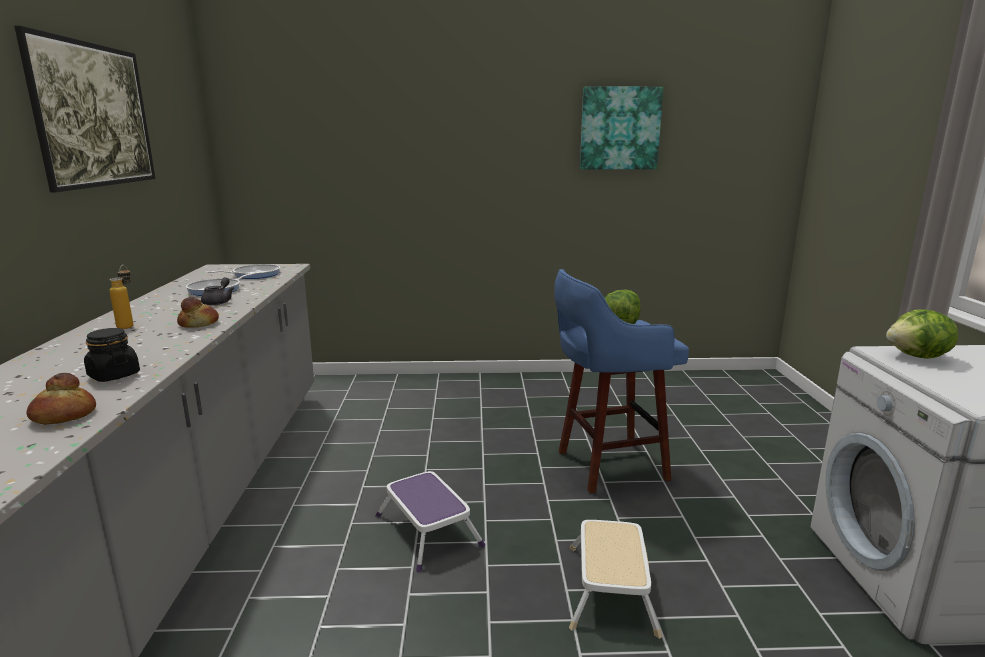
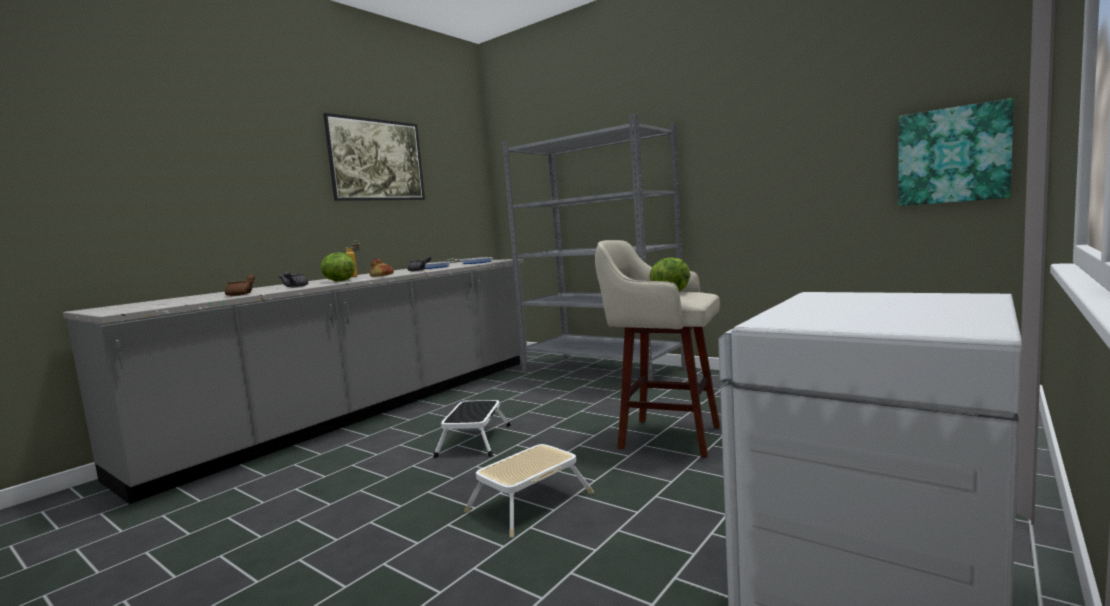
camera: 40 degrees right, 10 degrees down
(63, 416) = (242, 294): bread -> brown teapot
(114, 375) = (294, 287): black jar -> grey teapot
(423, 392) = (602, 371): none -> grey bookcase
(428, 530) = (475, 440): purple step ladder -> black step ladder
(607, 466) = (665, 437): blue stool -> beige stool
(620, 128) = (786, 120): picture -> picture (952, 155)
(918, 357) = (848, 297): lettuce -> lettuce (338, 281)

